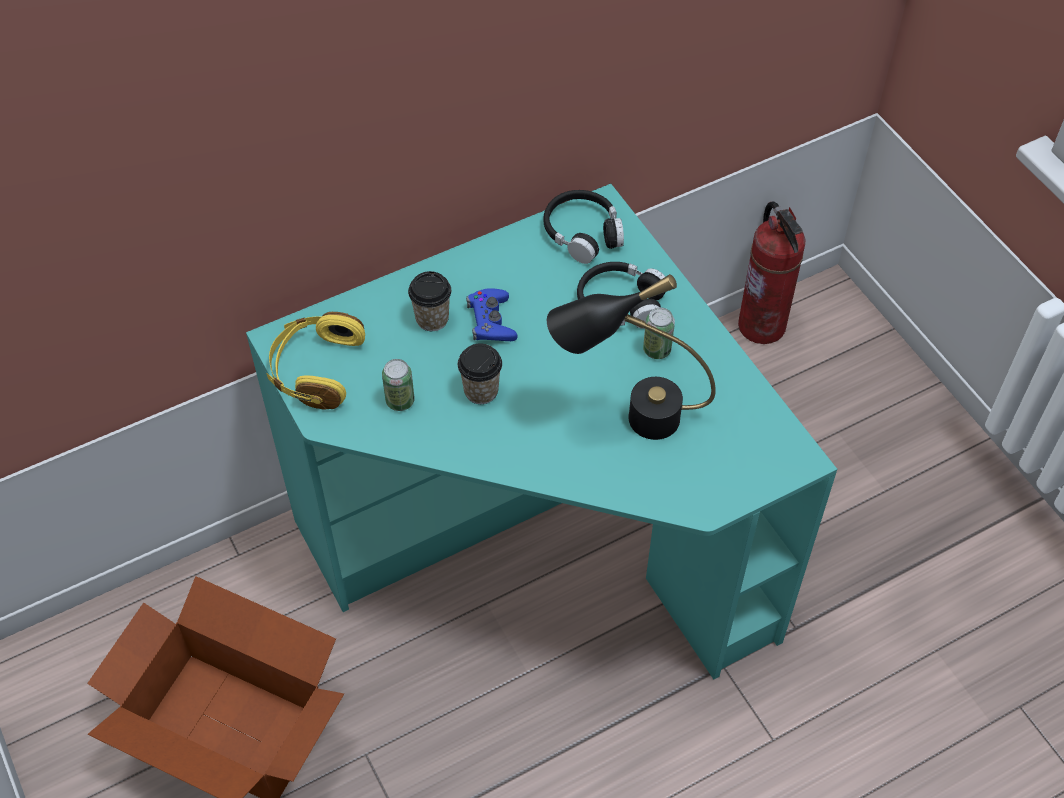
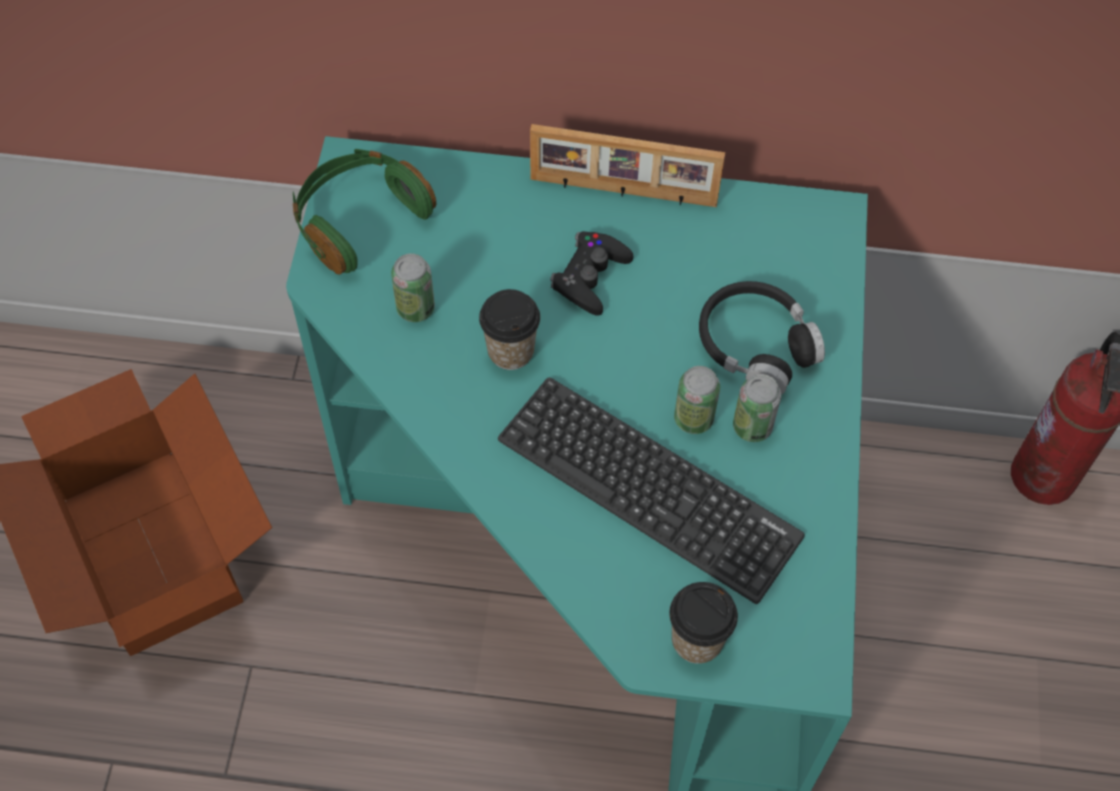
camera: 35 degrees right, 5 degrees up
(315, 370) = (359, 219): yellow headphones -> green headphones
(432, 319) = (527, 236): cup -> cup (697, 640)
(468, 261) = (623, 192): none -> picture frame
(491, 321) = (590, 277): blue game controller -> black game controller
(583, 233) = (783, 234): black headphones -> none
(620, 365) = (693, 419): none -> can
(628, 418) = (648, 488): black table lamp -> keyboard

